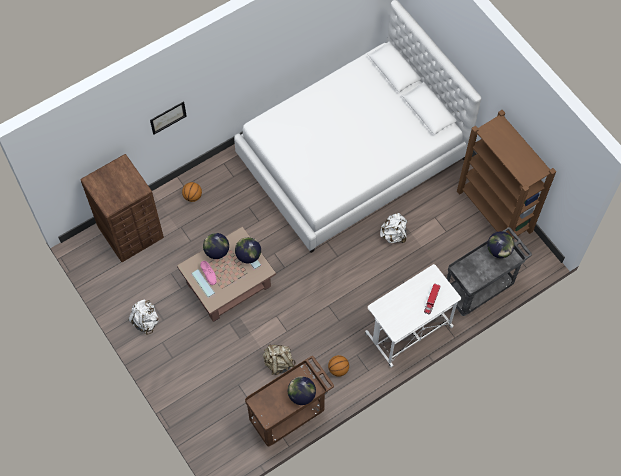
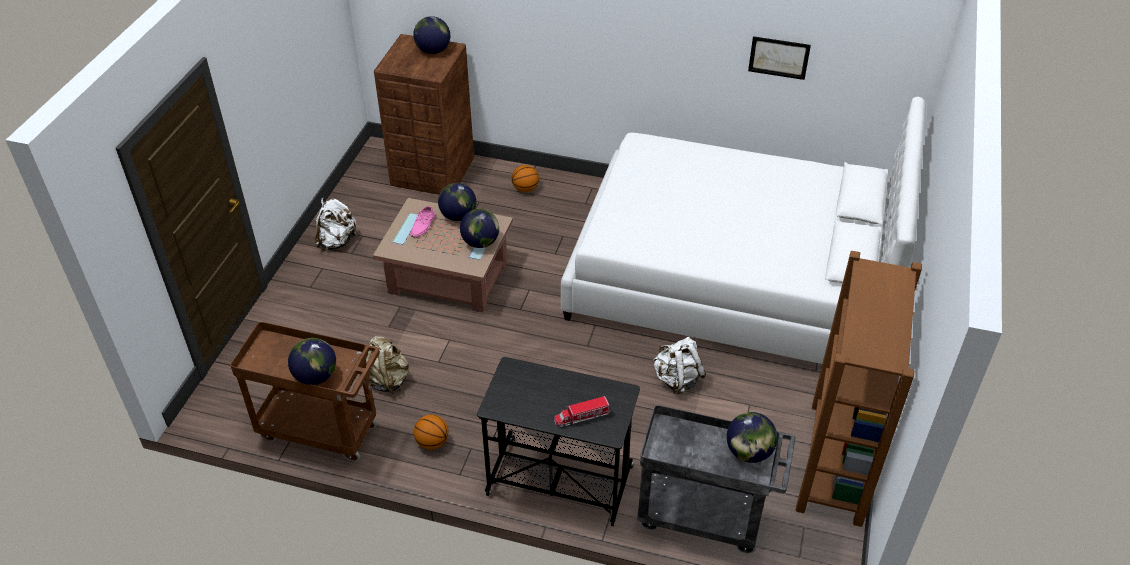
camera: 50 degrees right, 20 degrees down
(116, 174) = (433, 51): none -> globe
(168, 117) = (536, 35): picture -> picture (779, 57)
(408, 331) = (559, 481): white desk -> black desk

